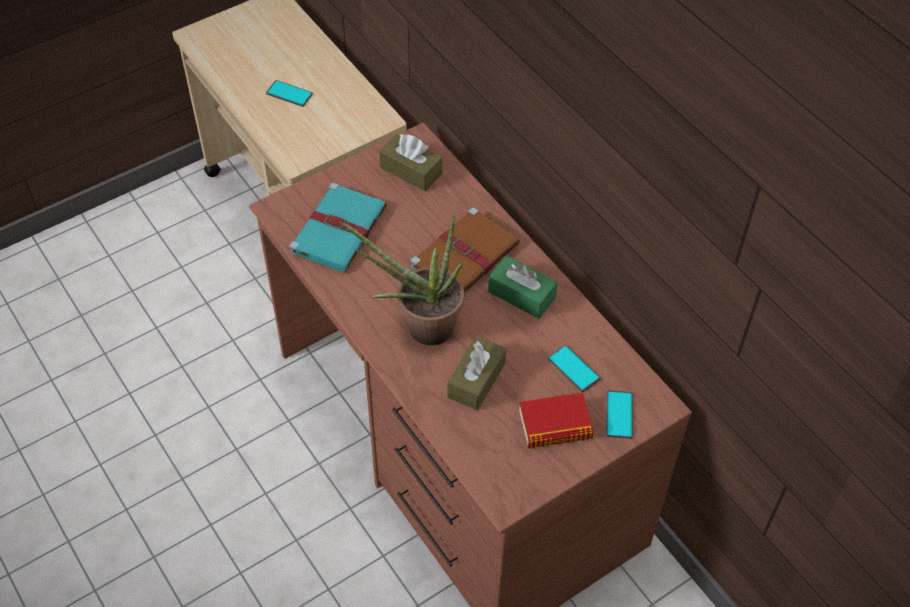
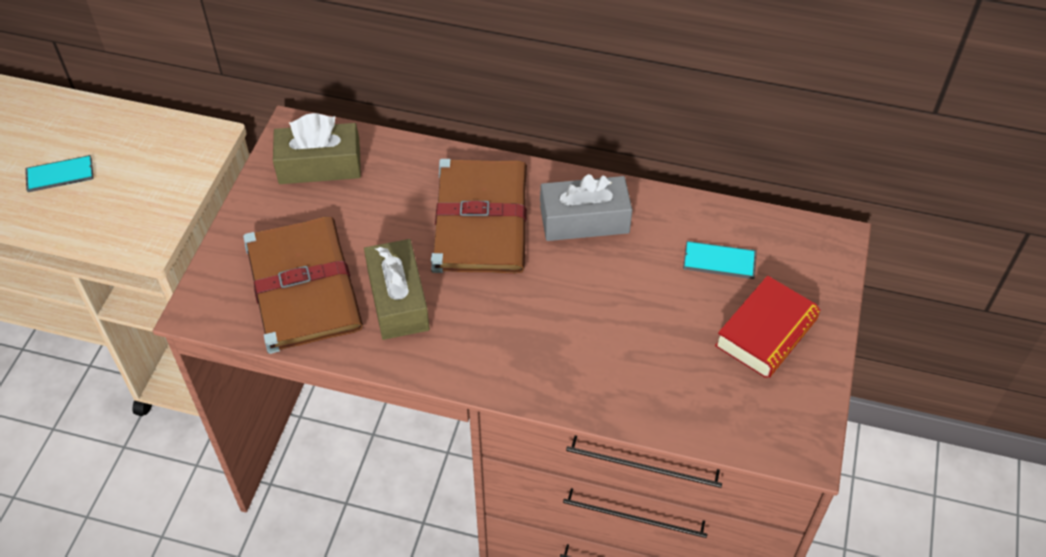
camera: 40 degrees left, 0 degrees up
(339, 229) = (302, 284): turquoise book -> brown book
(420, 327) = (514, 332): potted plant -> none
(476, 380) = (636, 345): brown tissue box -> brown tissue box (398, 300)
(521, 295) = (584, 220): green tissue box -> grey tissue box
(619, 415) = (812, 276): phone -> none

